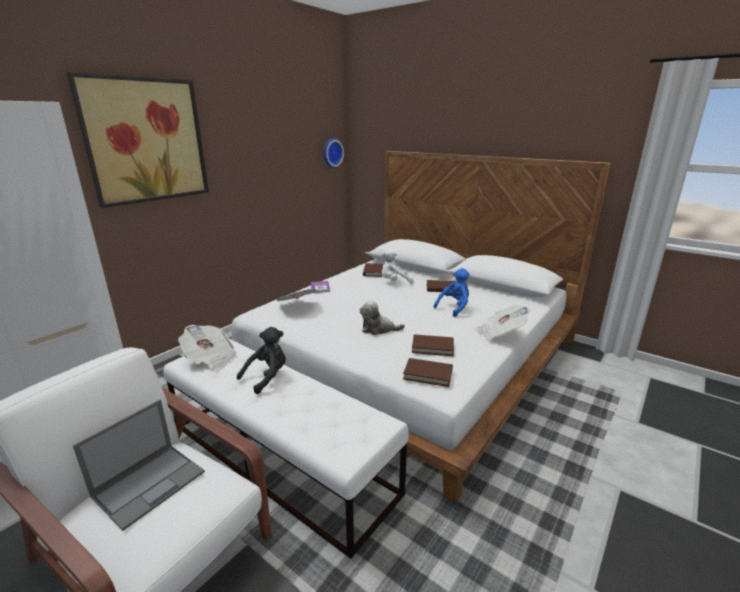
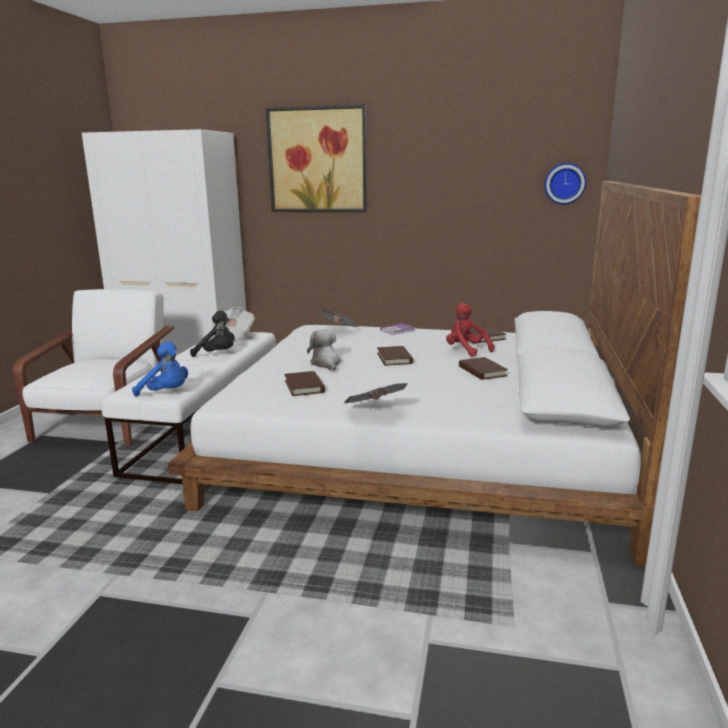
camera: 65 degrees right, 5 degrees down
(150, 483) = (99, 363): laptop -> none
(394, 282) = (466, 350): white plush toy -> red plush toy
(428, 374) = (246, 391): brown book -> brown book (394, 358)
(454, 307) = (424, 382): blue plush toy -> blue plush toy (166, 393)

